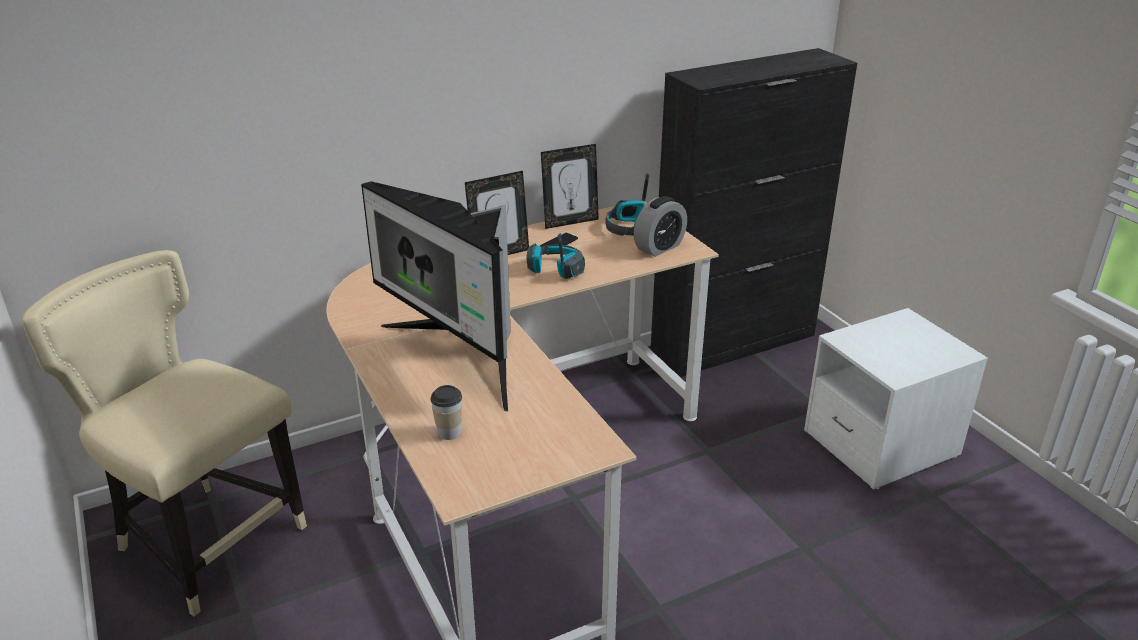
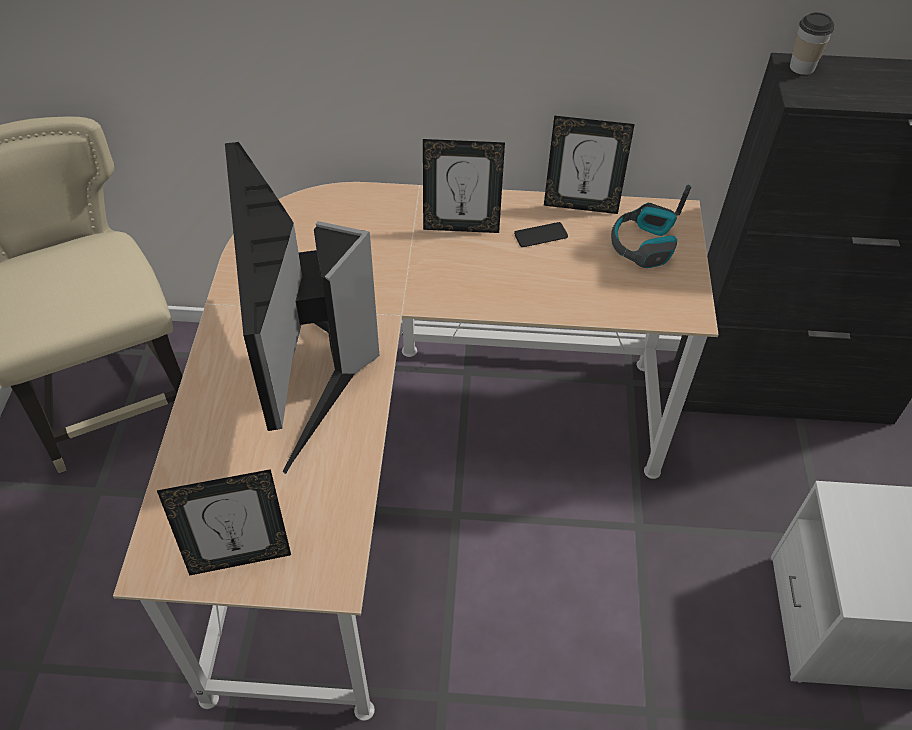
camera: 30 degrees right, 20 degrees up
(449, 432) = (209, 474): cup -> cup (802, 67)
(521, 464) = (240, 557): none -> picture frame
(555, 269) = (503, 277): headphones -> none
(659, 247) = (652, 292): alarm clock -> none

